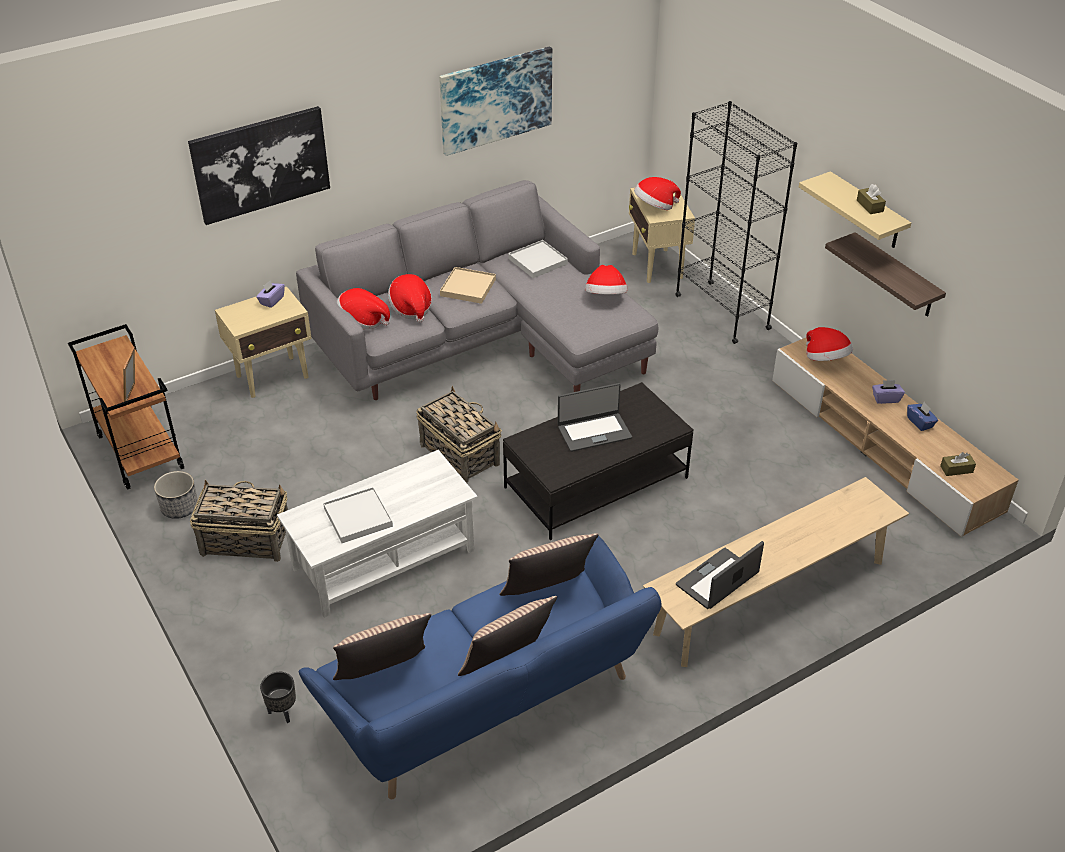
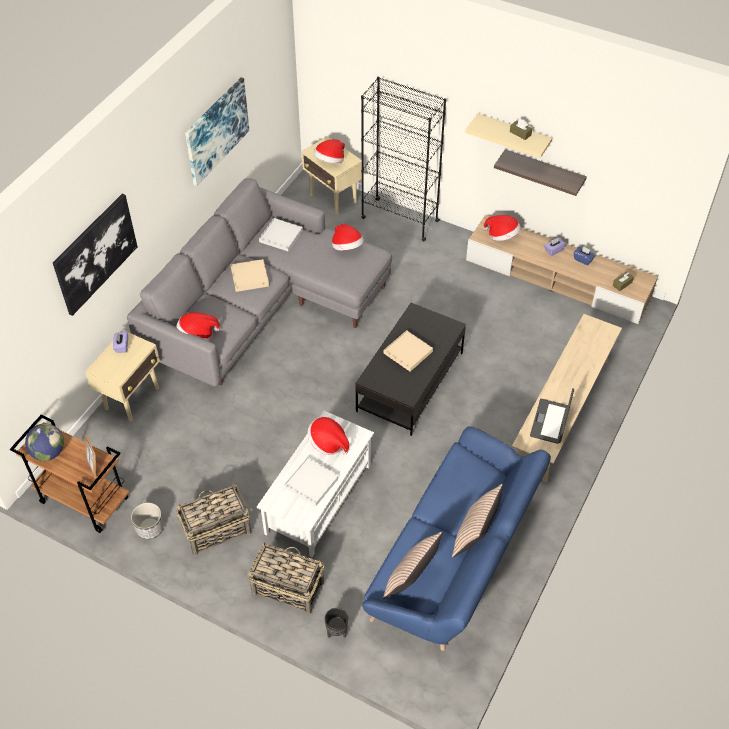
camera: 30 degrees left, 10 degrees up
(104, 364) = (48, 452): none -> globe
(411, 309) = (223, 310): hat -> hat (328, 443)
(459, 454) = (308, 400): basket -> basket (287, 587)
(547, 593) = (464, 478): pillow -> none
(594, 432) = (408, 352): laptop -> beige tray

